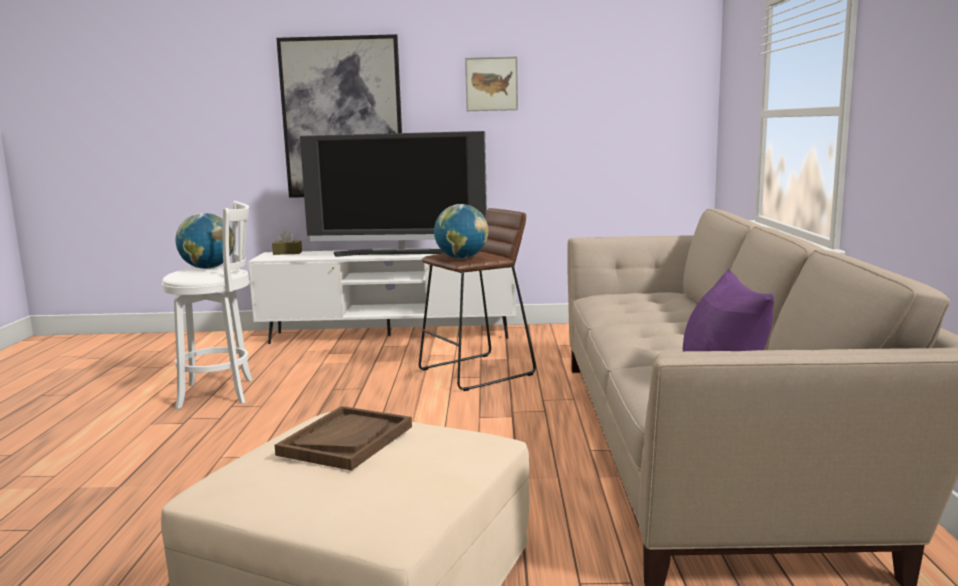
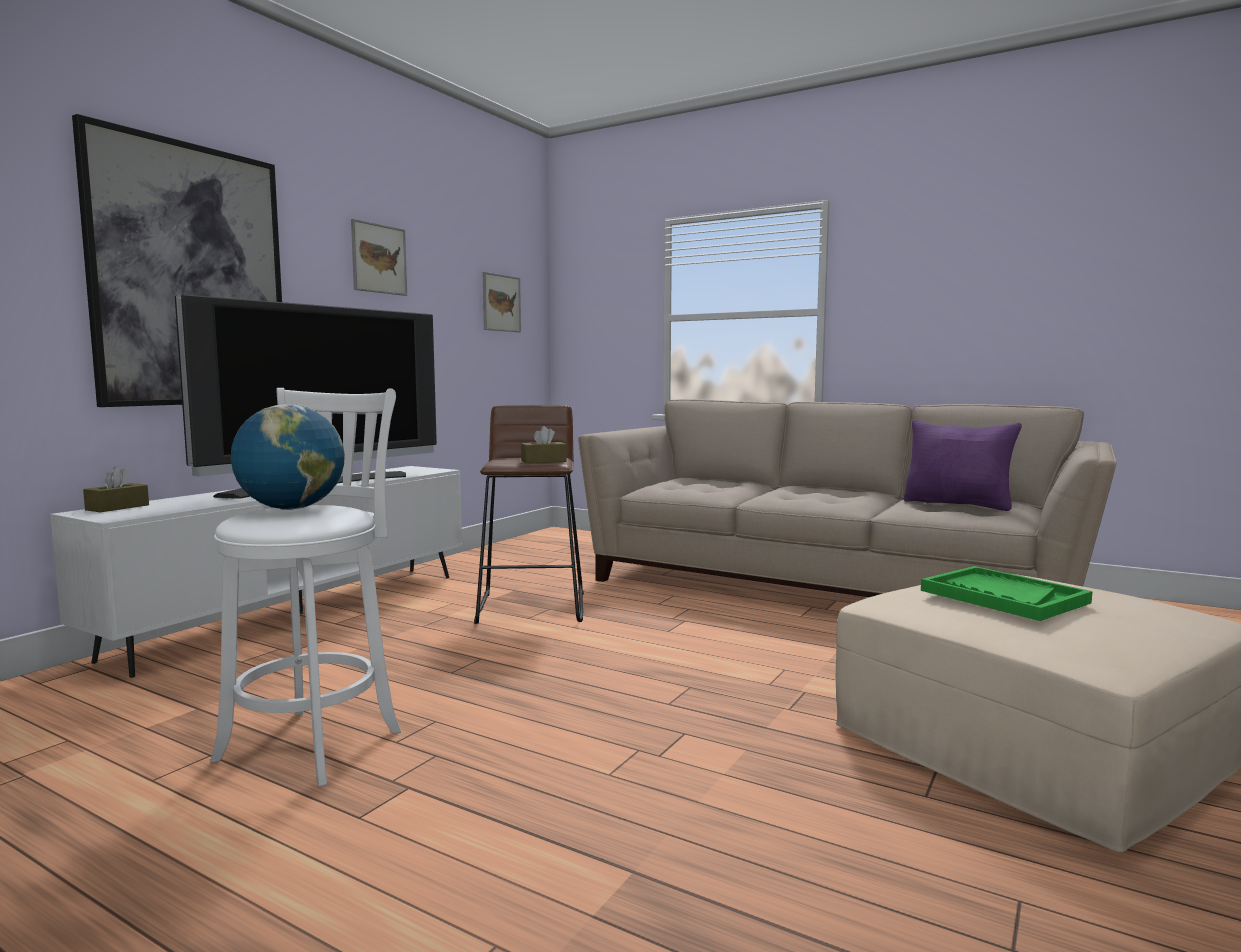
camera: 60 degrees left, 5 degrees down
(346, 440) = (1002, 596): brown tray -> green tray
(461, 258) = (543, 461): globe -> brown tissue box
(638, 103) = (501, 303): none -> picture

